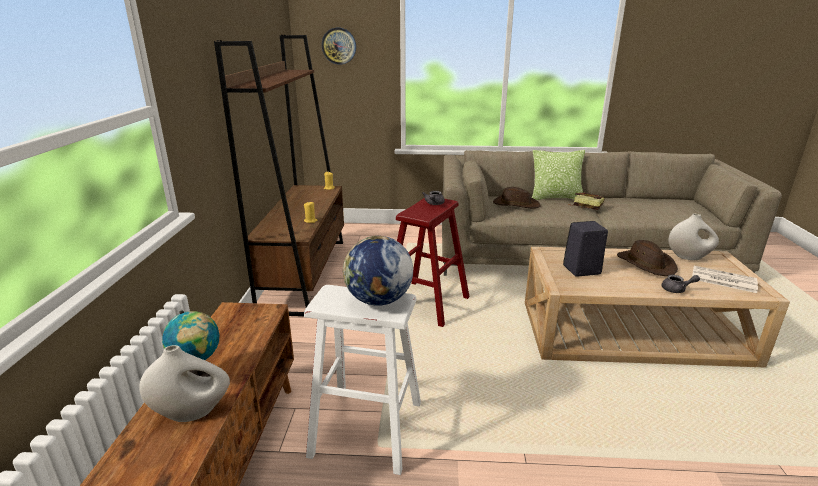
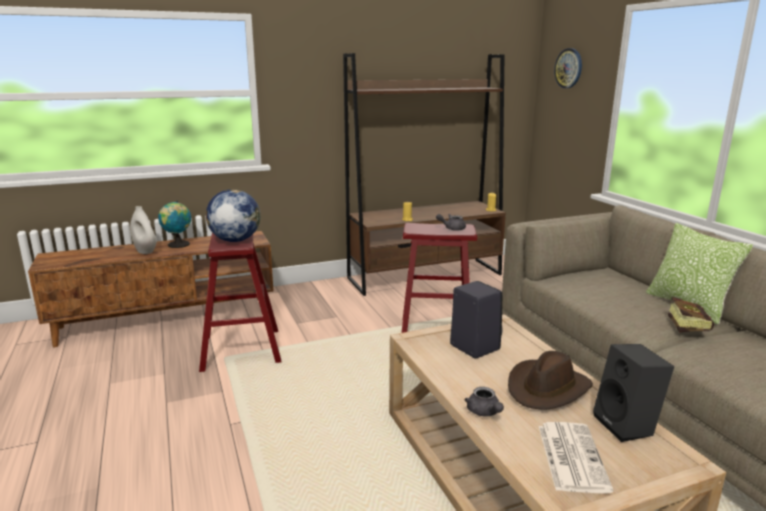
camera: 65 degrees right, 5 degrees down
(367, 428) = (241, 349): white stool -> red stool
(515, 204) = (608, 285): brown hat -> none
(688, 257) = (628, 426): white vase -> black speaker

